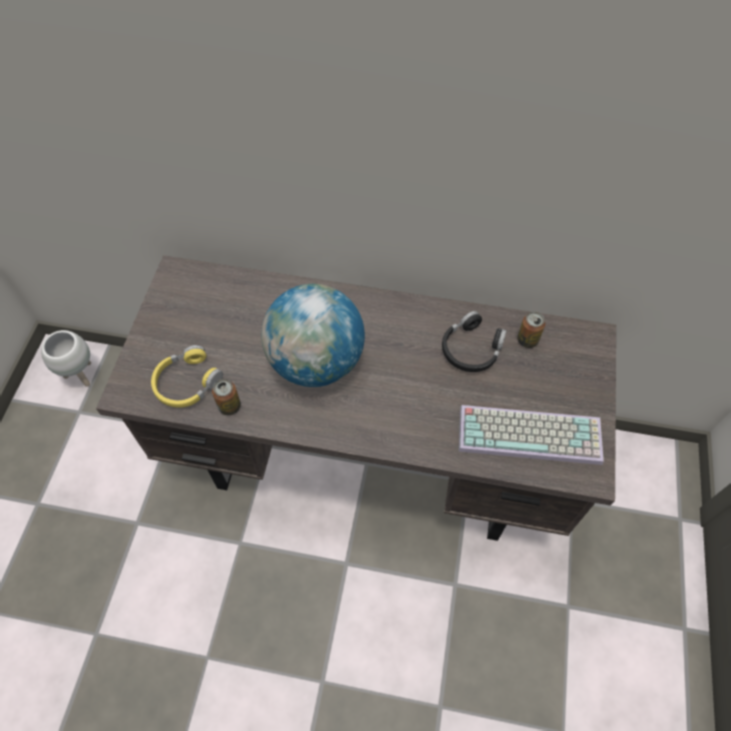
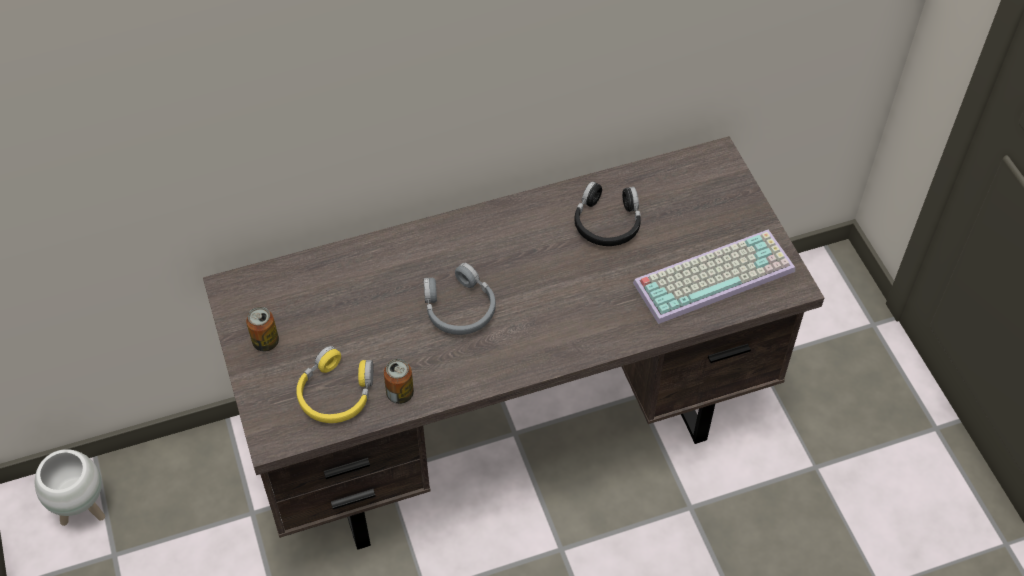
camera: 30 degrees left, 5 degrees down
(316, 362) = (459, 308): globe -> grey headphones
(527, 340) = (655, 189): can -> can (265, 342)

